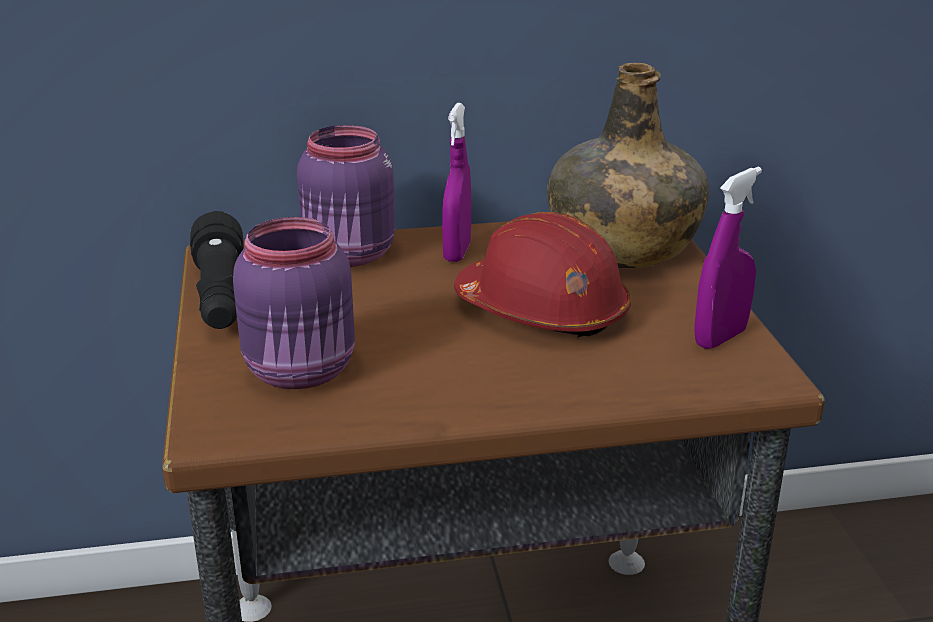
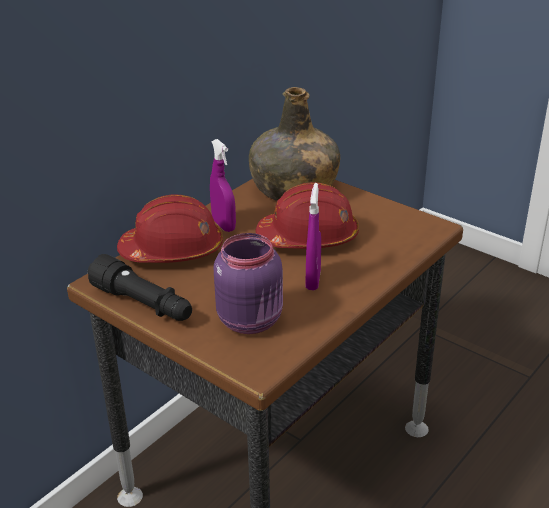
camera: 40 degrees left, 5 degrees up
(350, 256) = (173, 250): purple jar -> red hard hat
(720, 338) = (395, 217): purple spray bottle -> purple spray bottle (313, 280)

